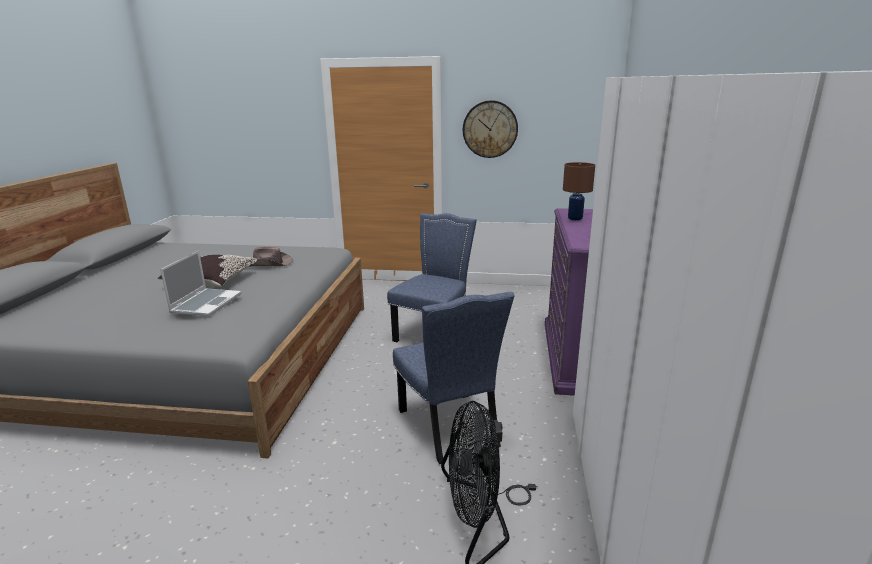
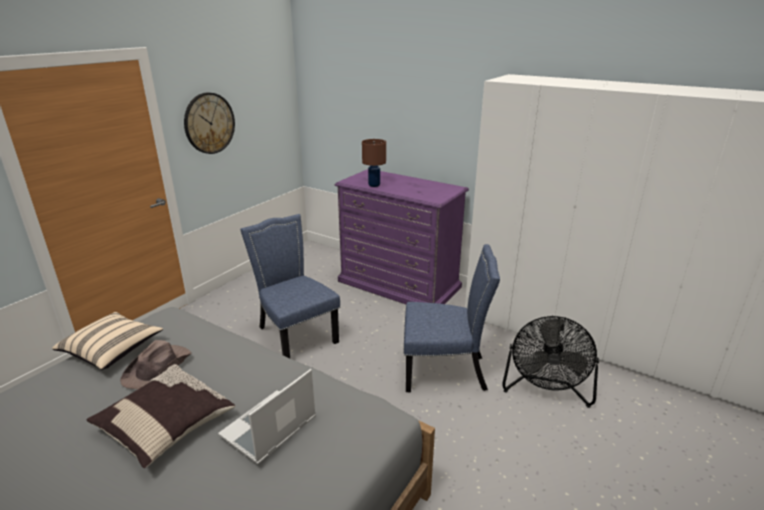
camera: 65 degrees left, 5 degrees up
(206, 303) = (268, 428): laptop -> laptop turned 90 degrees counterclockwise
(282, 250) = (113, 350): none -> beige pillow

